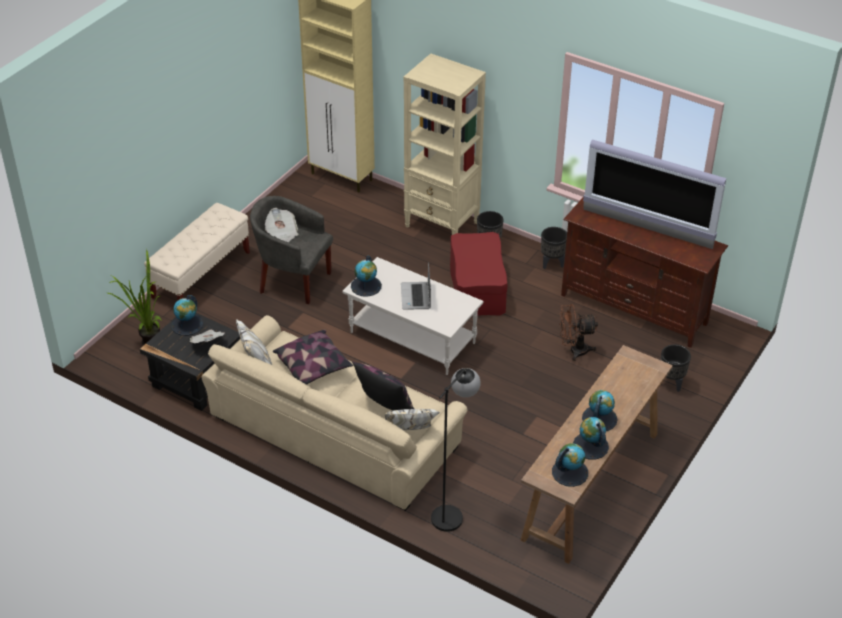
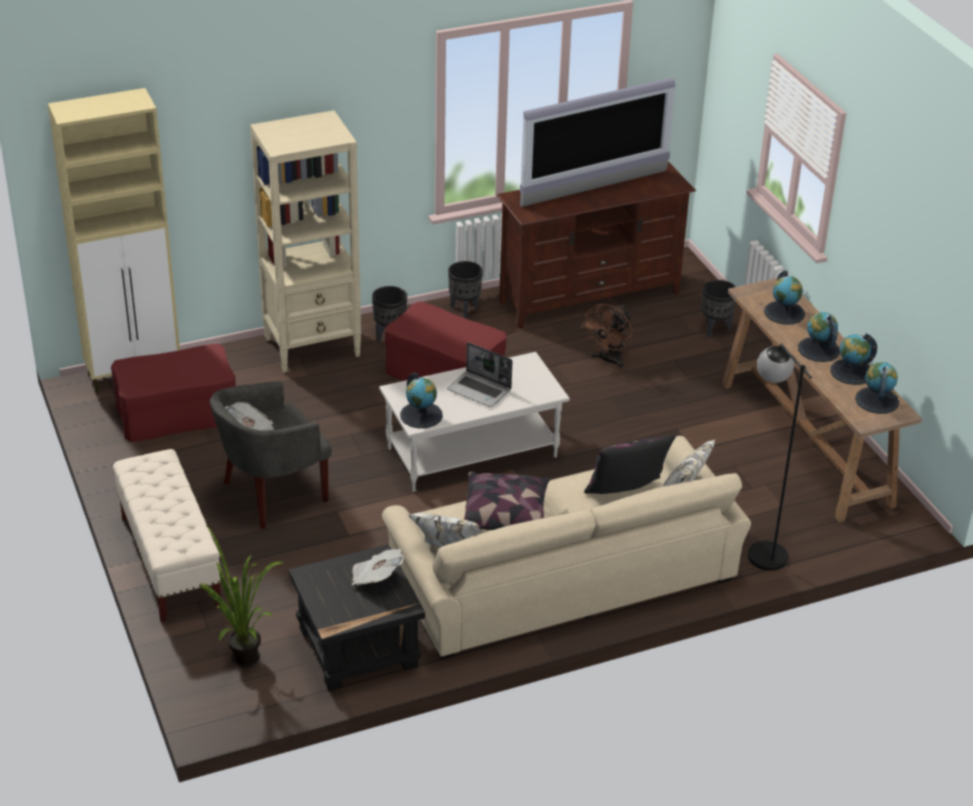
camera: 55 degrees left, 5 degrees down
(187, 325) = (322, 580): globe -> globe (784, 312)
(326, 209) = (177, 413): none -> red ottoman

